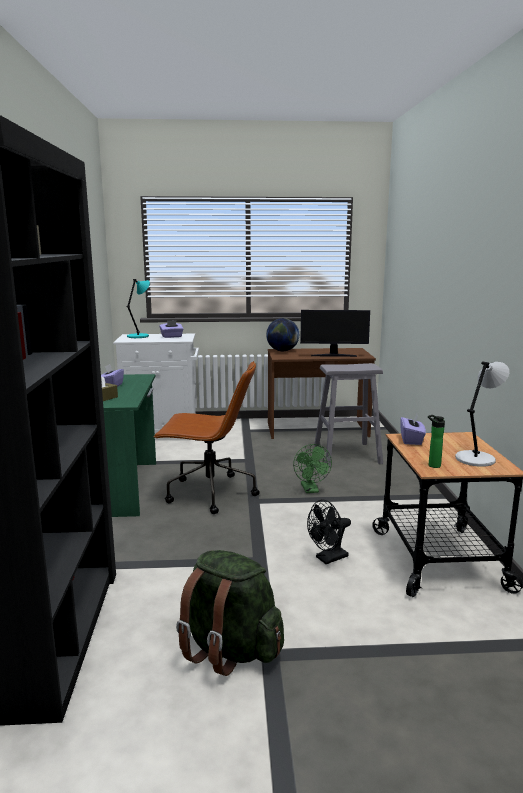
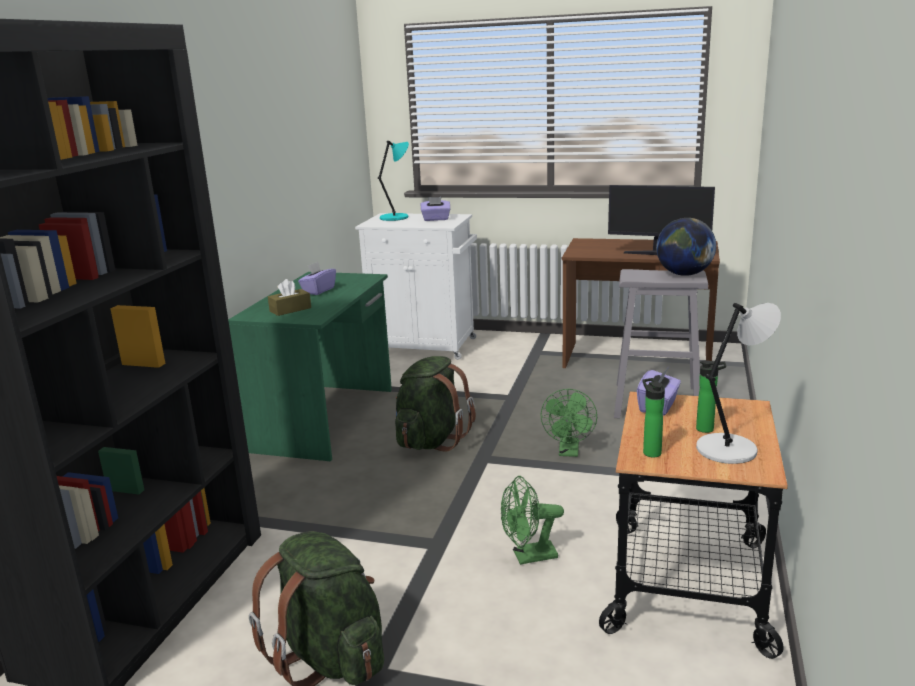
camera: 20 degrees right, 5 degrees up
(209, 493) = (431, 440): brown office chair -> green backpack
(282, 351) = (590, 242): globe -> globe (684, 274)
(328, 559) = (528, 557): black fan -> green fan
(453, 449) = (707, 429): none -> bottle

